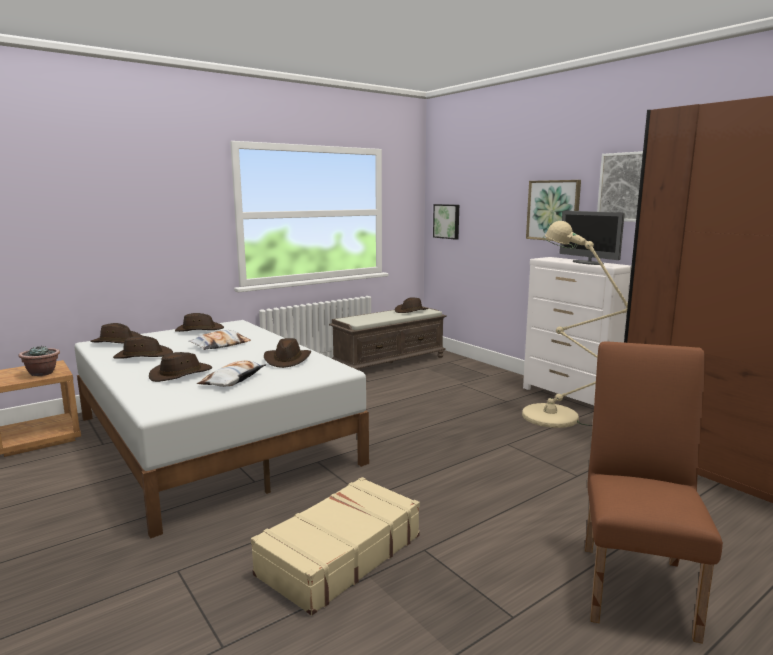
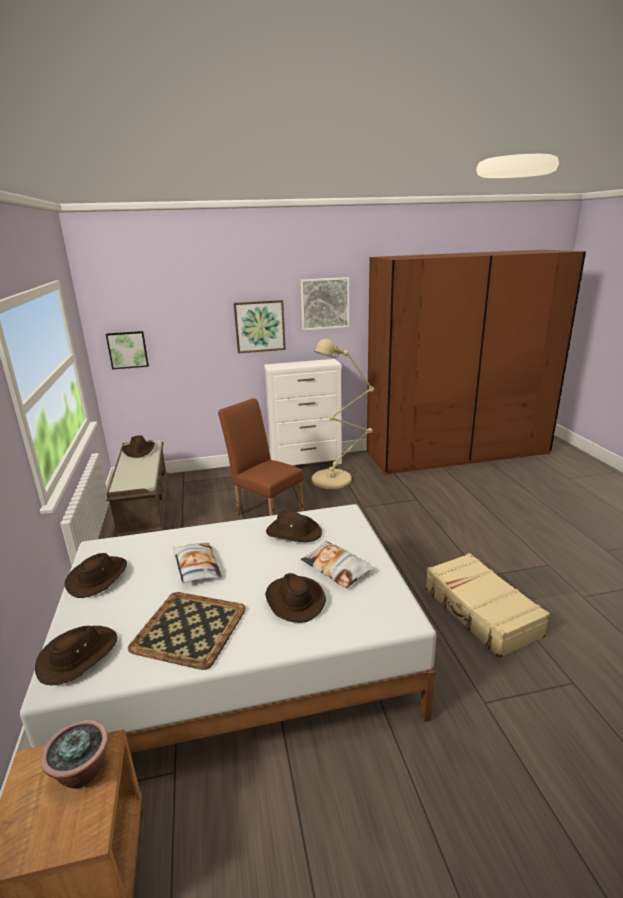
camera: 65 degrees left, 10 degrees up
(143, 356) = (188, 629): brown hat -> tray
(588, 263) = (312, 363): monitor -> none
(636, 583) = (524, 522): brown chair -> brown chair (266, 512)

